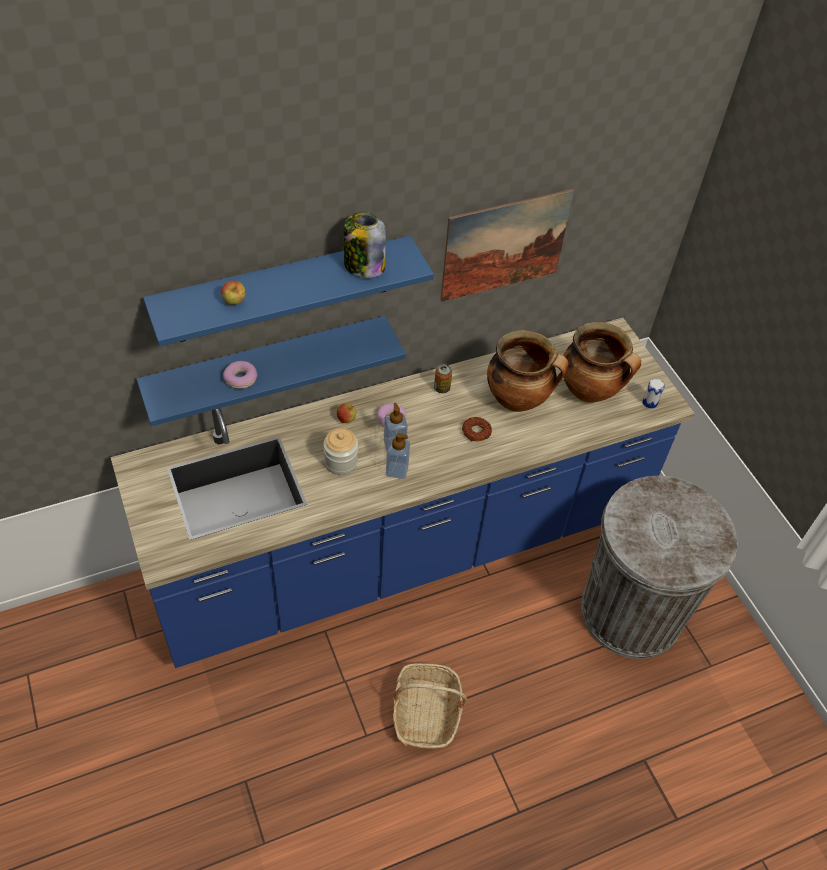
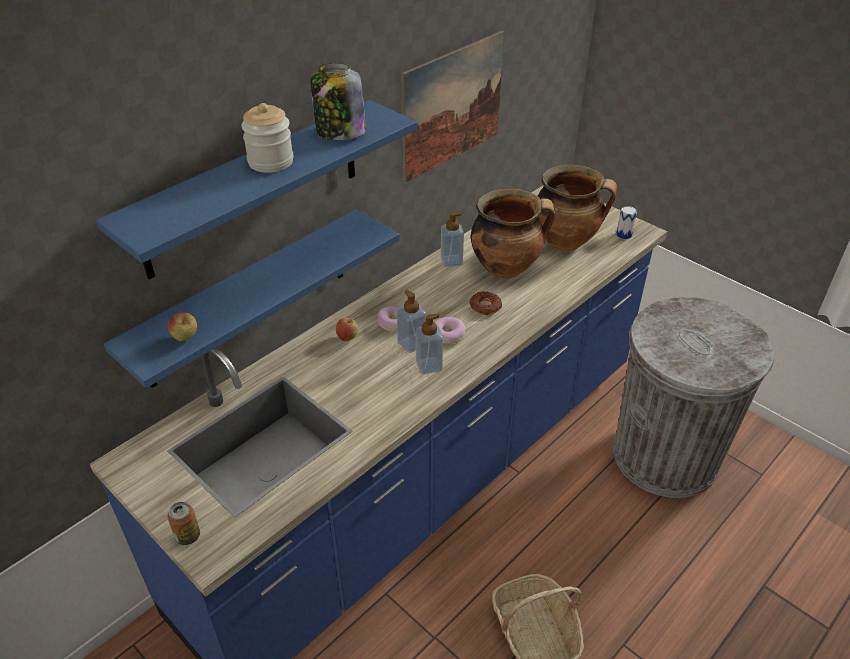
camera: 20 degrees left, 10 degrees down
(234, 302) = (214, 196): apple -> apple (186, 338)
(241, 379) = (233, 306): donut -> donut (448, 335)
(341, 462) = (365, 378): jar -> jar (271, 162)
(442, 388) = (427, 281): can -> can (188, 536)
(474, 375) = (451, 261): none -> soap dispenser

